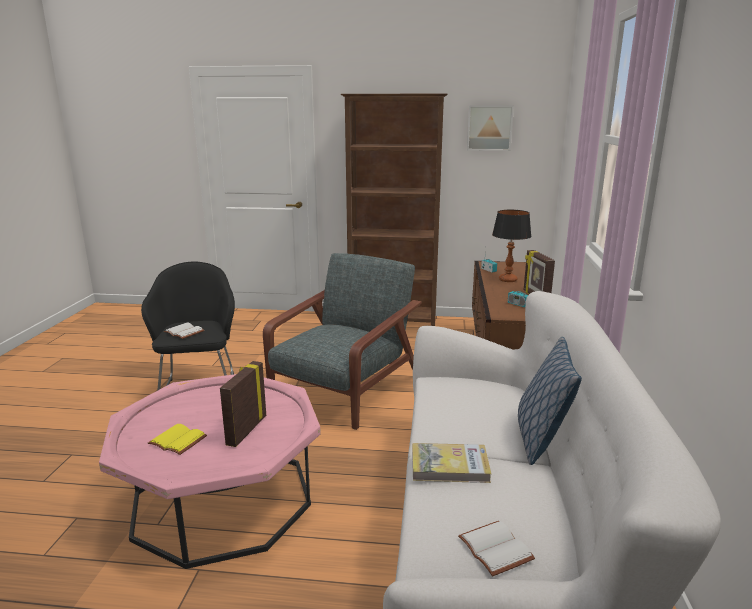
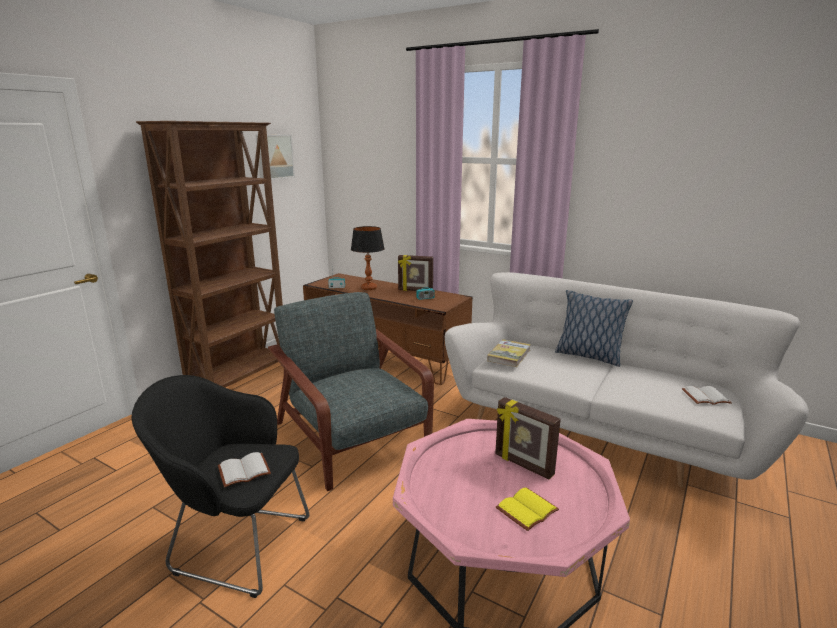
camera: 65 degrees left, 0 degrees up
(449, 466) = (618, 388): book -> book (509, 355)

